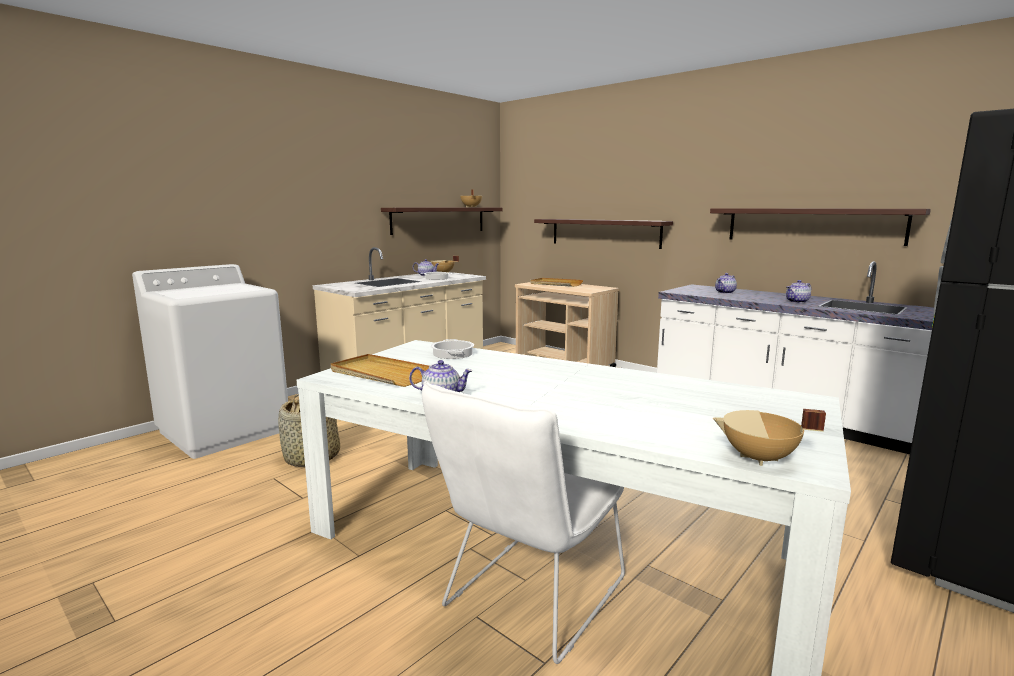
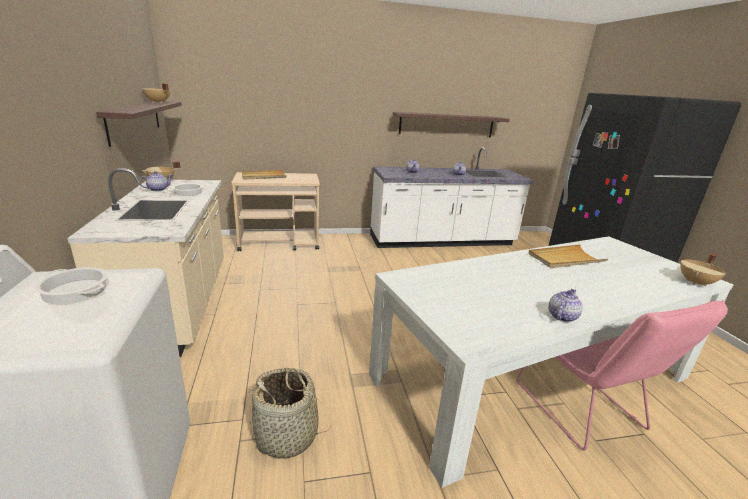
camera: 55 degrees left, 10 degrees up
(381, 374) = (482, 319): beige tray -> beige tray (565, 259)
(452, 354) = (443, 276): cooking pot -> cooking pot (74, 291)
(528, 599) = (584, 411): white chair -> pink chair
(604, 233) = (296, 128): shelf -> none

